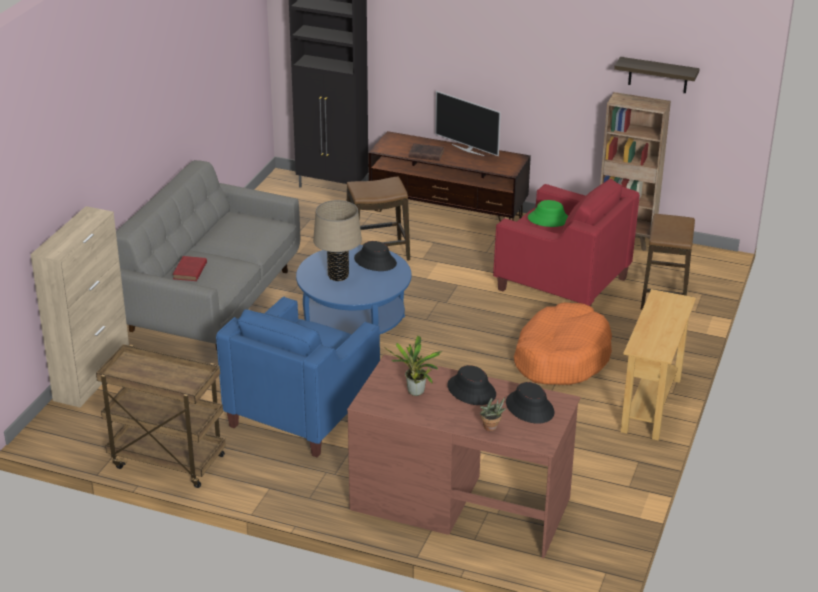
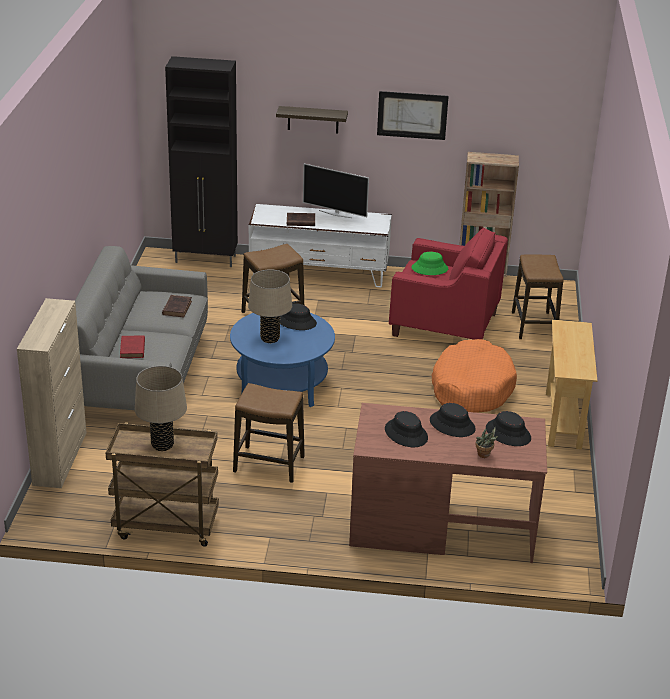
camera: 15 degrees left, 0 degrees up
(160, 373) = (162, 445): none -> beige table lamp
(256, 233) = (177, 307): none -> brown book
(302, 411) = (268, 464): blue armchair -> stool
(416, 393) = (406, 433): potted plant -> black hat
(448, 213) = (319, 273): brown tv stand -> white tv stand
(553, 46) = (412, 115): none -> picture
(658, 75) = (506, 134): shelf -> shelf (313, 119)

